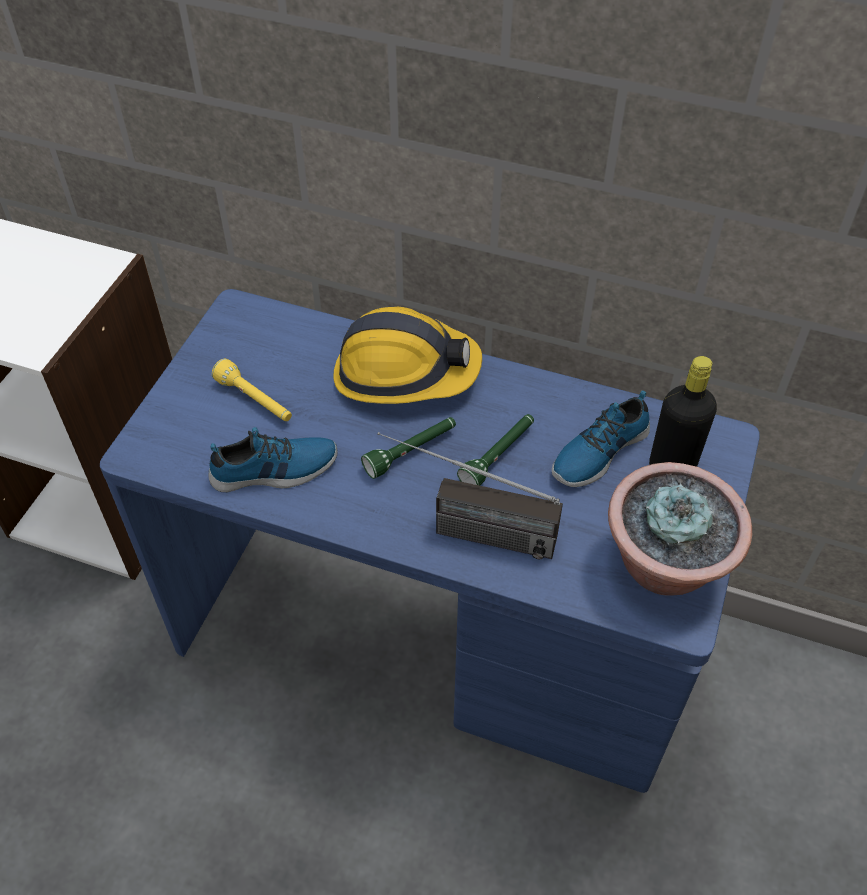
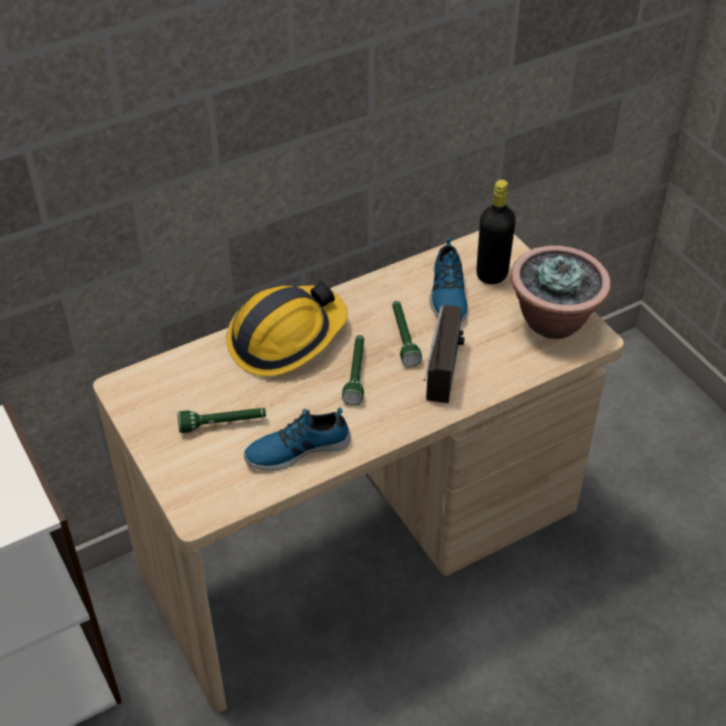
camera: 50 degrees left, 5 degrees down
(255, 401) = (223, 424): yellow flashlight -> green flashlight
(275, 471) = (297, 448): shoe -> shoe turned 135 degrees counterclockwise
(434, 632) = (362, 542): blue desk -> beige desk
(464, 530) = (442, 387): radio -> radio turned 45 degrees counterclockwise

